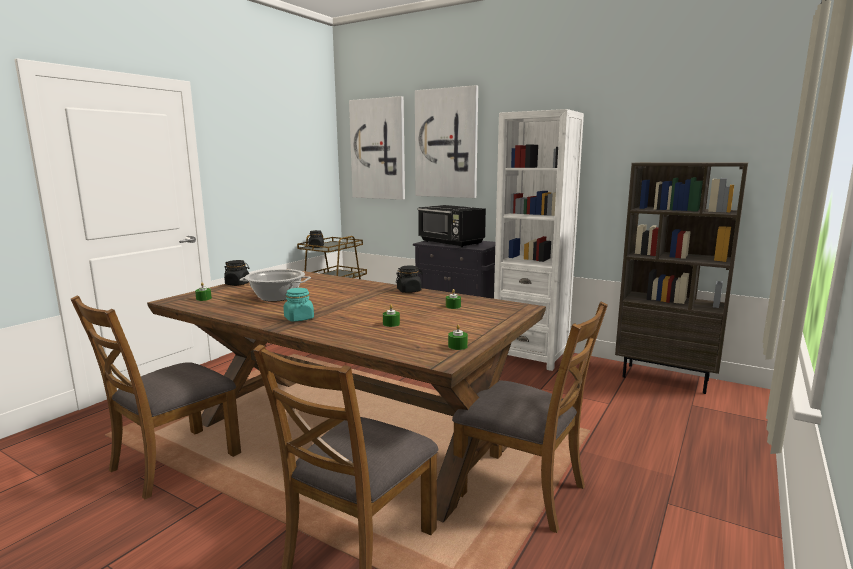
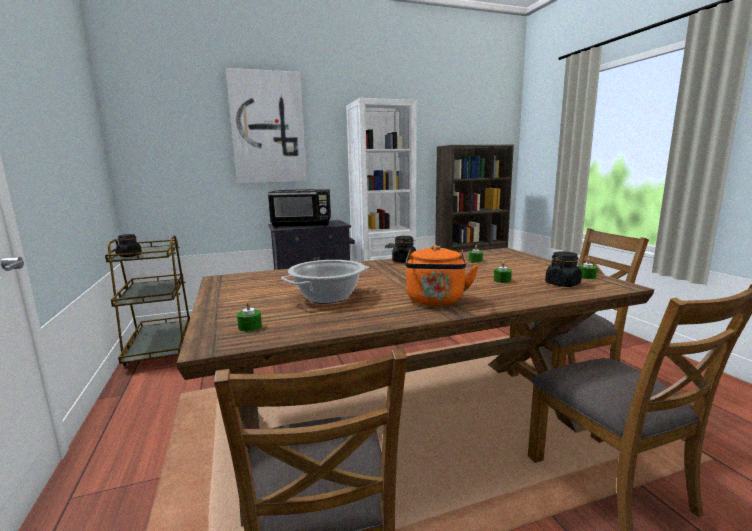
camera: 50 degrees left, 0 degrees up
(238, 284) = (216, 302): black jar -> black jar (562, 284)
(299, 318) = (436, 301): turquoise jar -> orange kettle
(378, 149) = (174, 132): picture -> none

